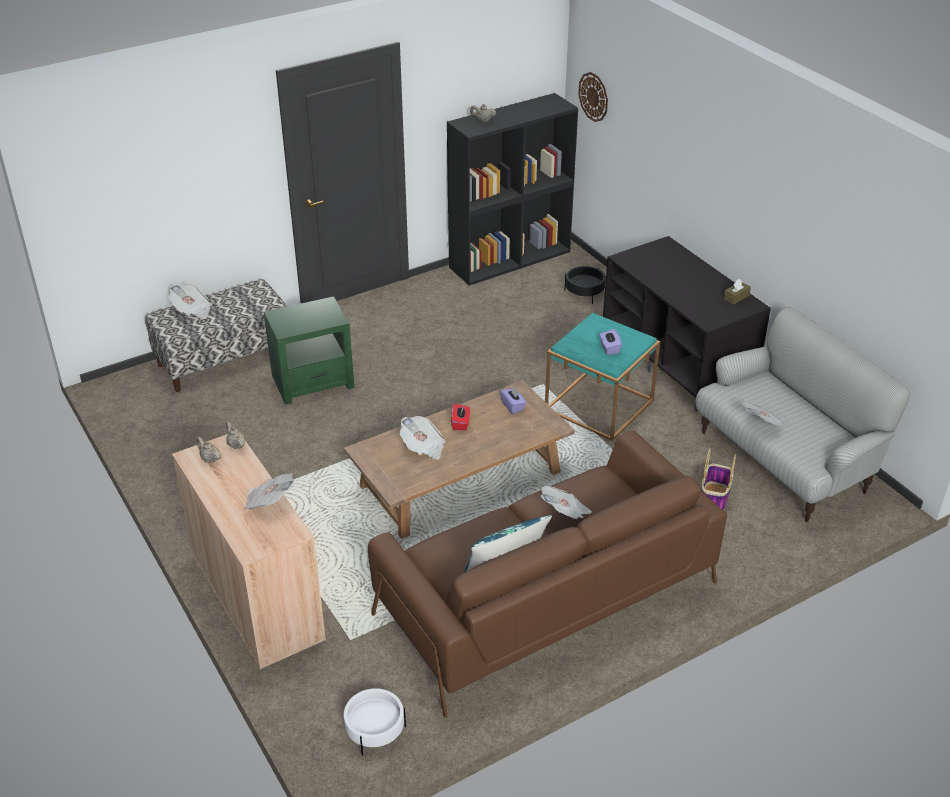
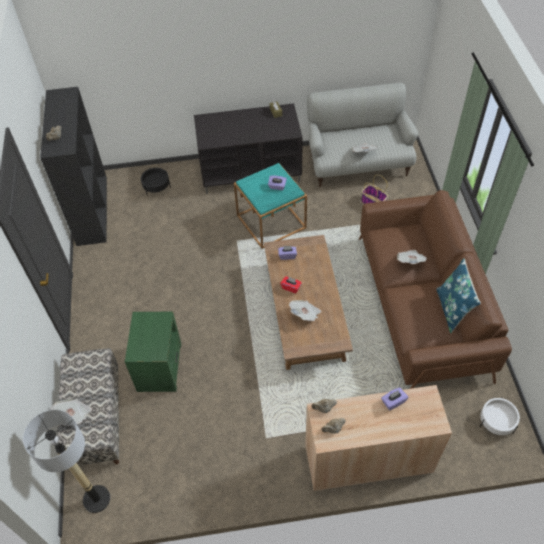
camera: 65 degrees left, 15 degrees up
(130, 391) = (97, 499): none -> floor lamp
(269, 502) = (393, 402): newspaper -> purple tissue box
(593, 96) = (79, 72): wall clock -> none

